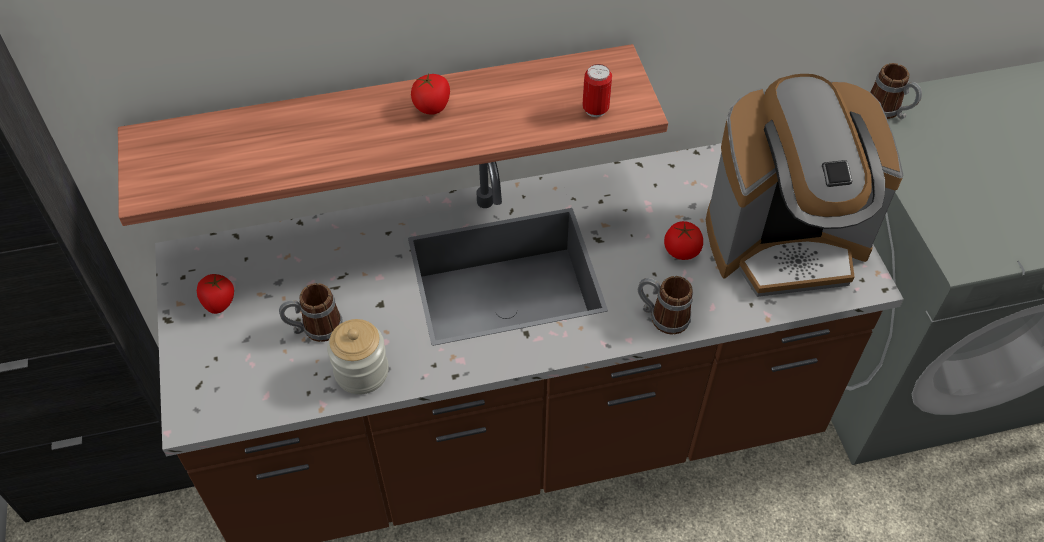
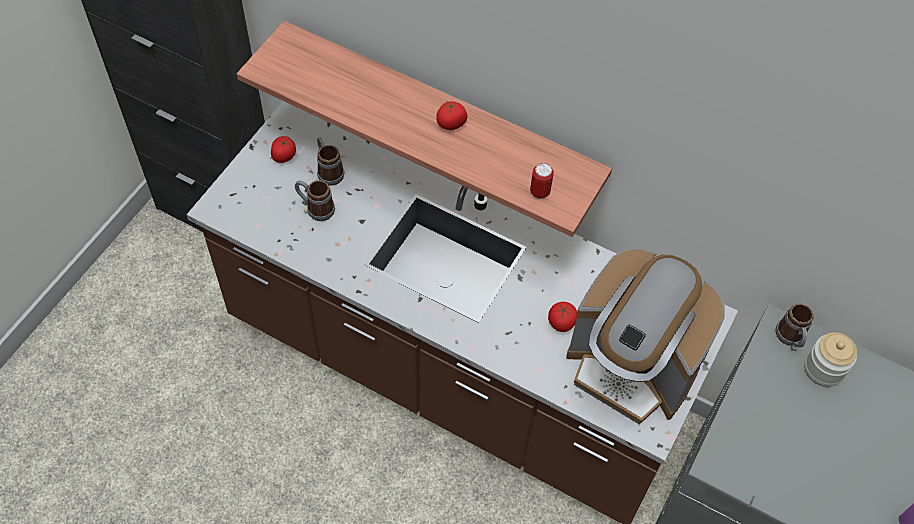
camera: 40 degrees right, 5 degrees up
(361, 372) = (314, 251): jar -> jar (823, 369)
(662, 316) = (505, 350): mug -> mug (328, 171)

